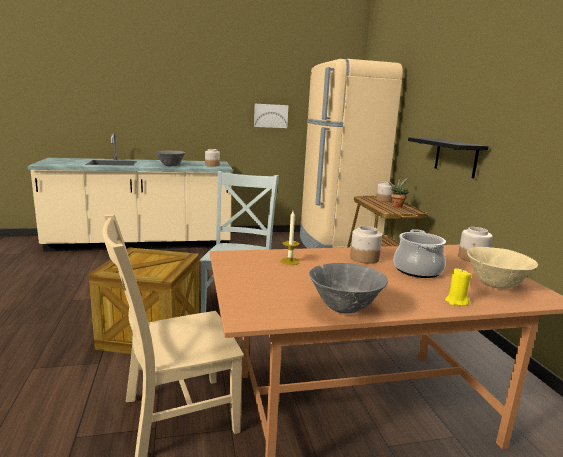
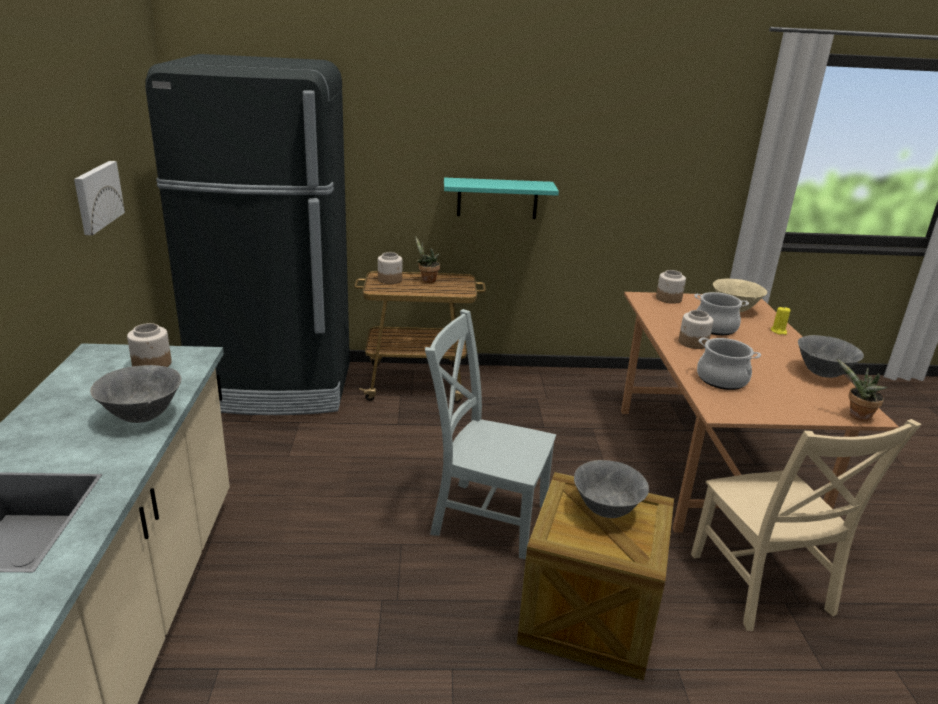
camera: 80 degrees left, 10 degrees up
(158, 264) = (606, 510): none -> grey bowl
(240, 310) = (856, 416): none -> potted plant
(290, 261) = (721, 380): candle -> cooking pot
(335, 246) = (275, 386): beige fridge -> black fridge
(455, 157) = (497, 198): black shelf -> turquoise shelf

